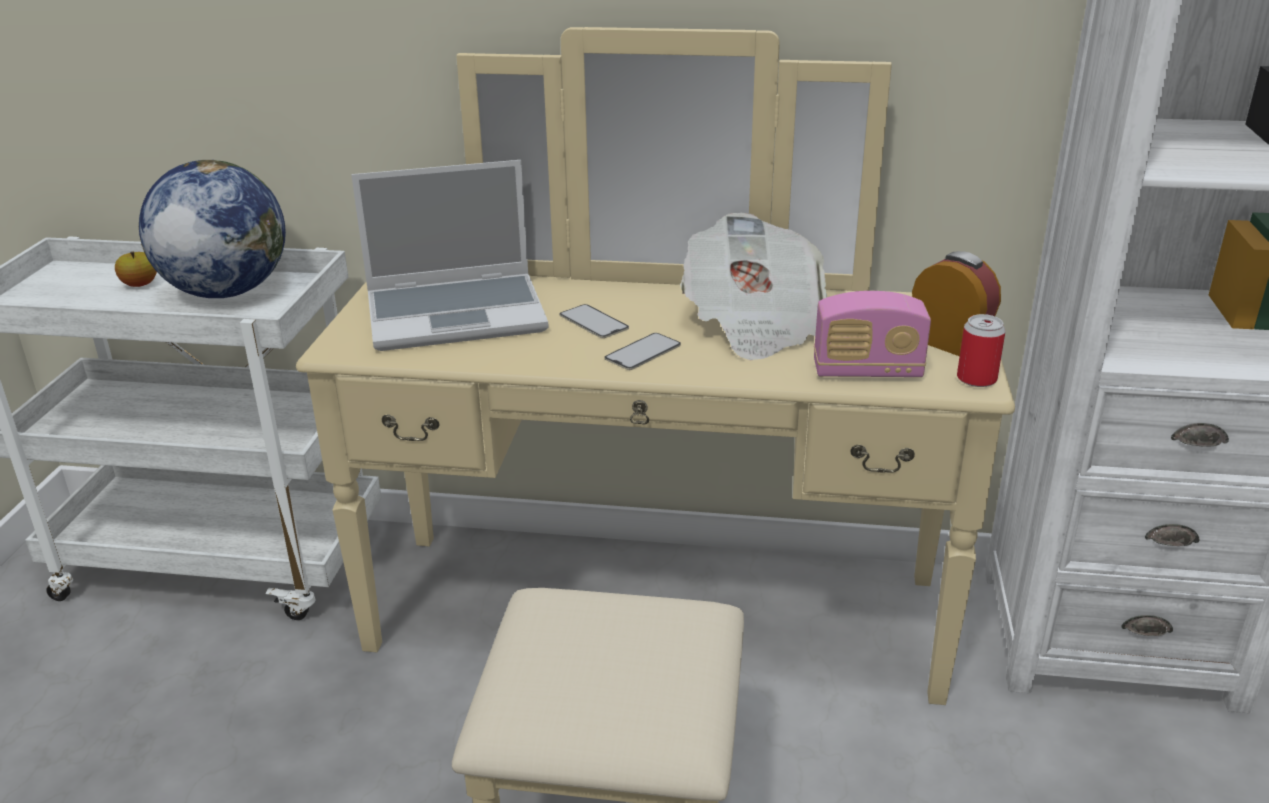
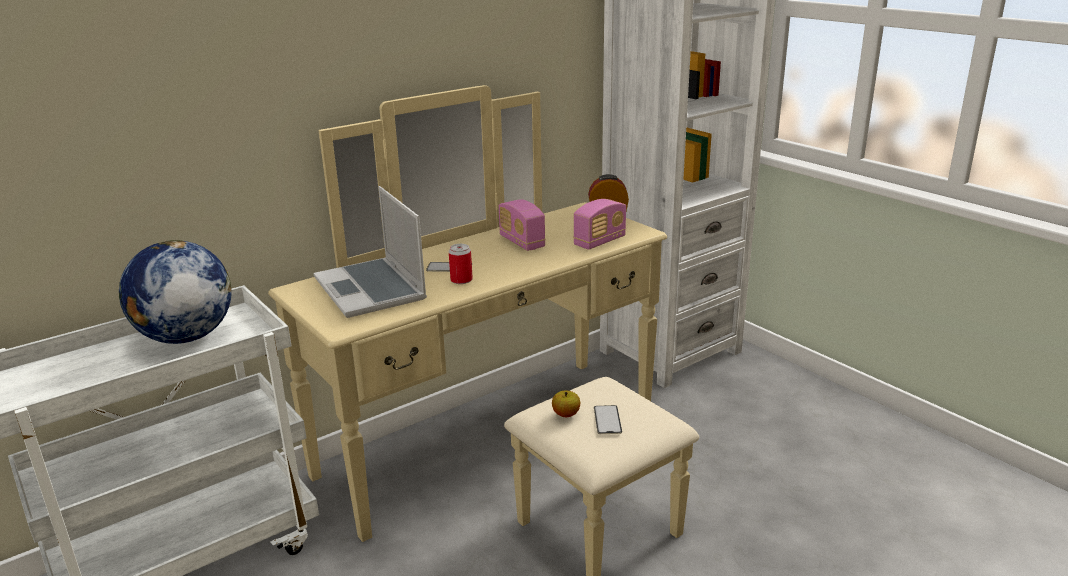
camera: 45 degrees left, 5 degrees down
(140, 284) = (106, 358): apple -> apple (566, 414)
(458, 314) = (372, 290): laptop -> laptop turned 120 degrees clockwise
(643, 352) = (498, 269): phone -> phone (607, 420)
(754, 324) = (521, 242): newspaper -> radio
(976, 379) = (641, 230): can -> can (461, 280)

